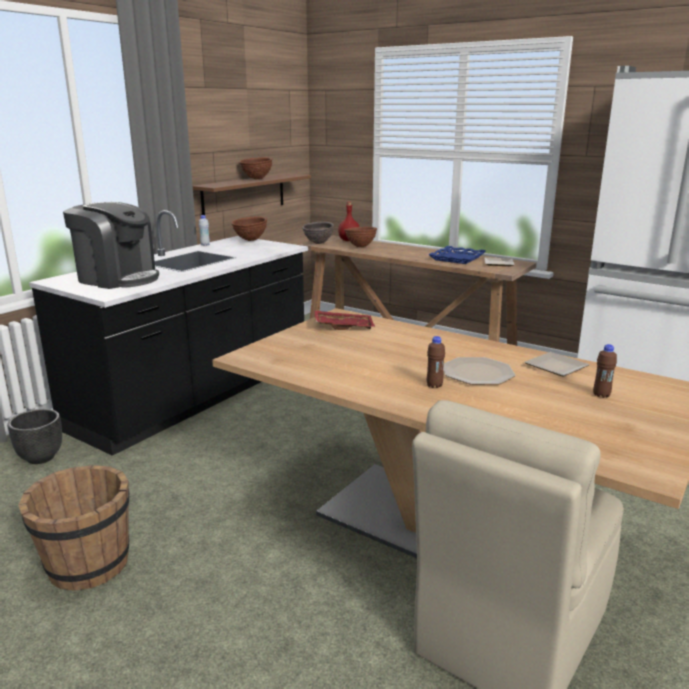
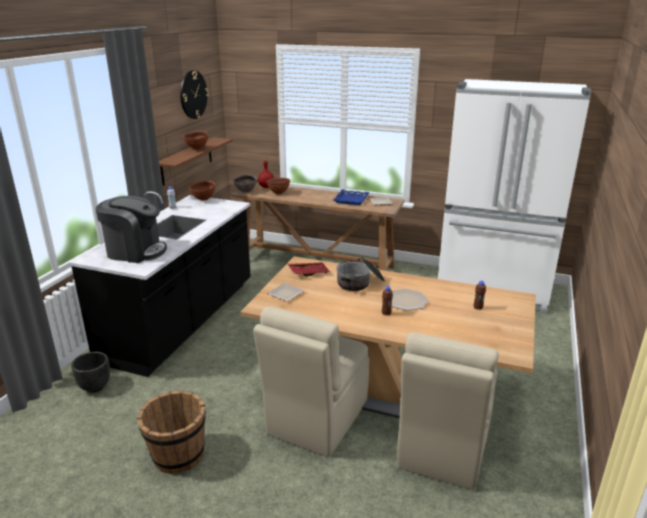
camera: 15 degrees left, 5 degrees up
(260, 110) = (193, 94): none -> wall clock
(313, 549) = (316, 419): none -> beige chair
(414, 345) = (360, 283): none -> cooking pot
(553, 367) = (446, 290): plate -> plate (284, 294)

